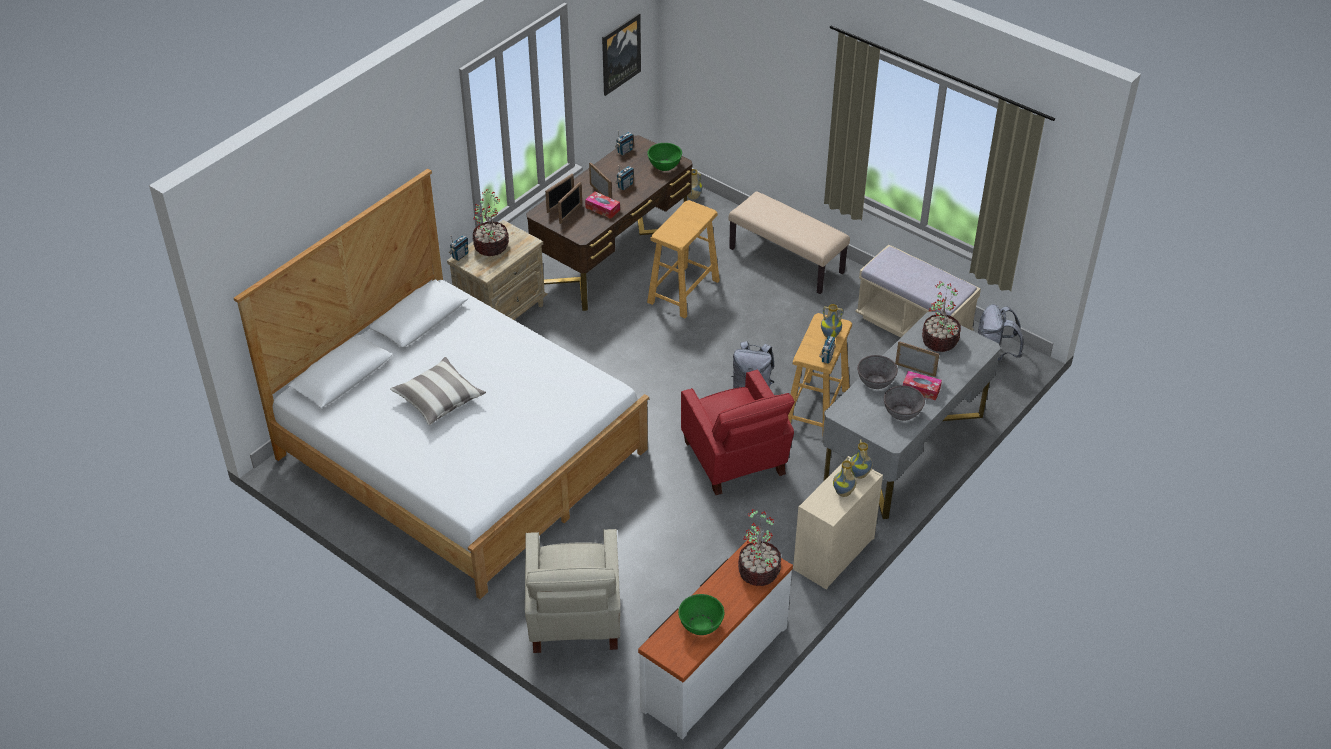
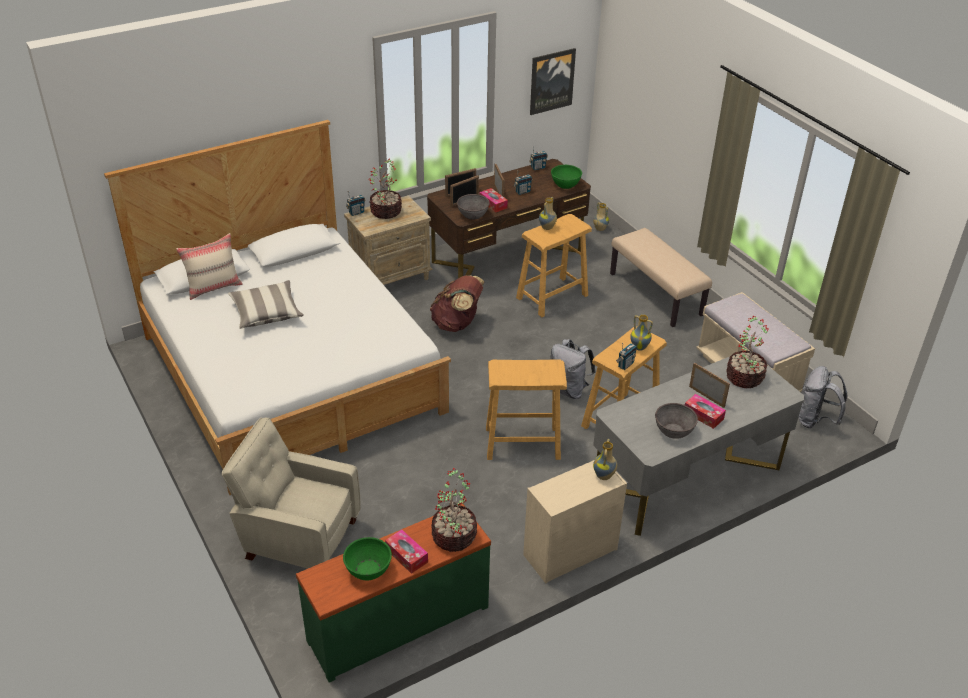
camera: 20 degrees right, 5 degrees down
(362, 385) = (214, 287): none -> beige pillow
(574, 619) = (298, 537): beige armchair -> beige armchair turned 90 degrees clockwise
(602, 349) = (457, 324): none -> brown backpack
(713, 667) = (397, 622): white dresser -> green dresser
(727, 601) = (406, 555): none -> tissue box
(735, 460) = (522, 443): red armchair -> beige stool
(844, 492) = (579, 488): vase -> vase (547, 228)
(875, 381) = (661, 396): grey bowl -> grey bowl (473, 215)

